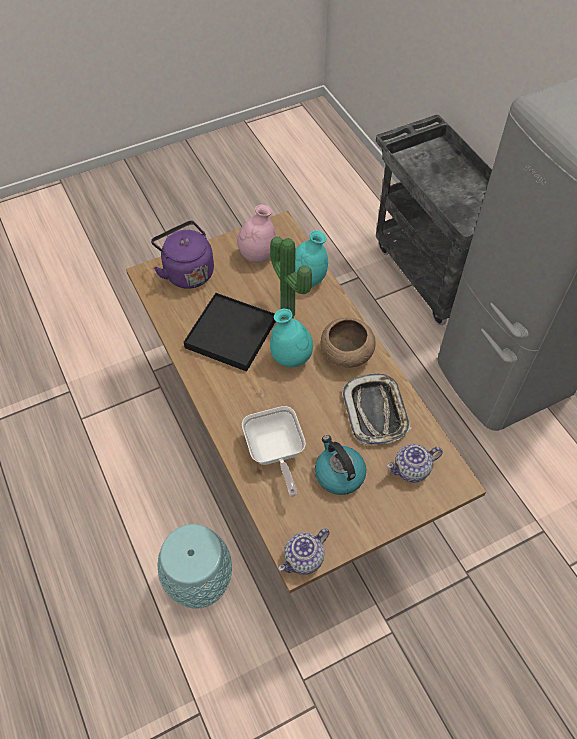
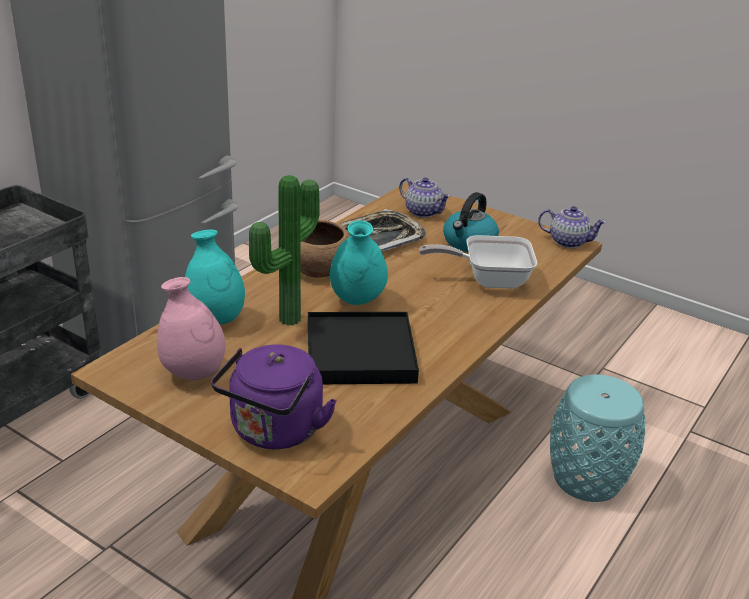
camera: 120 degrees left, 25 degrees down
(275, 453) = (488, 279): frying pan -> frying pan turned 135 degrees counterclockwise

